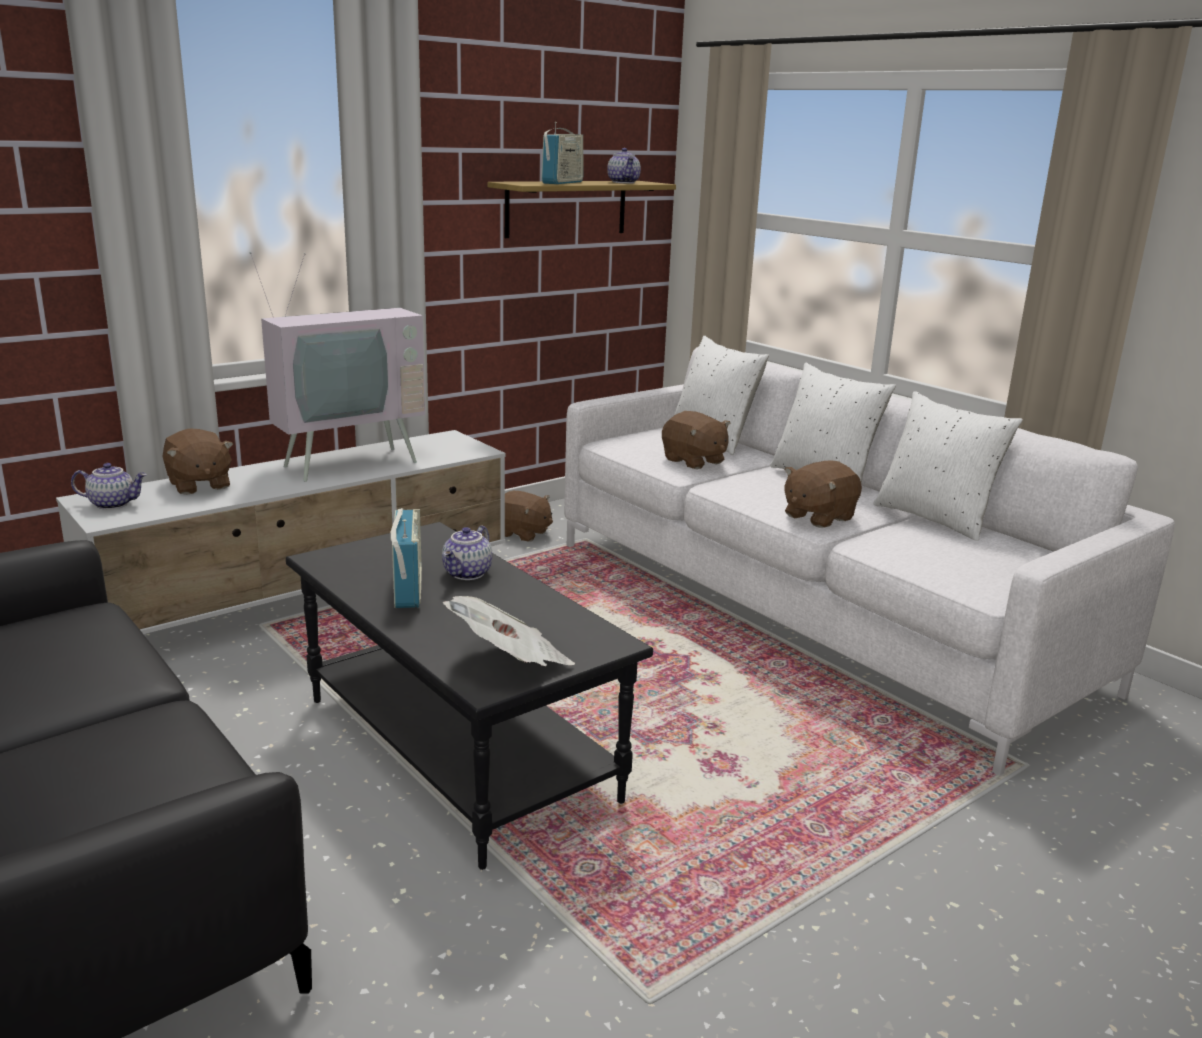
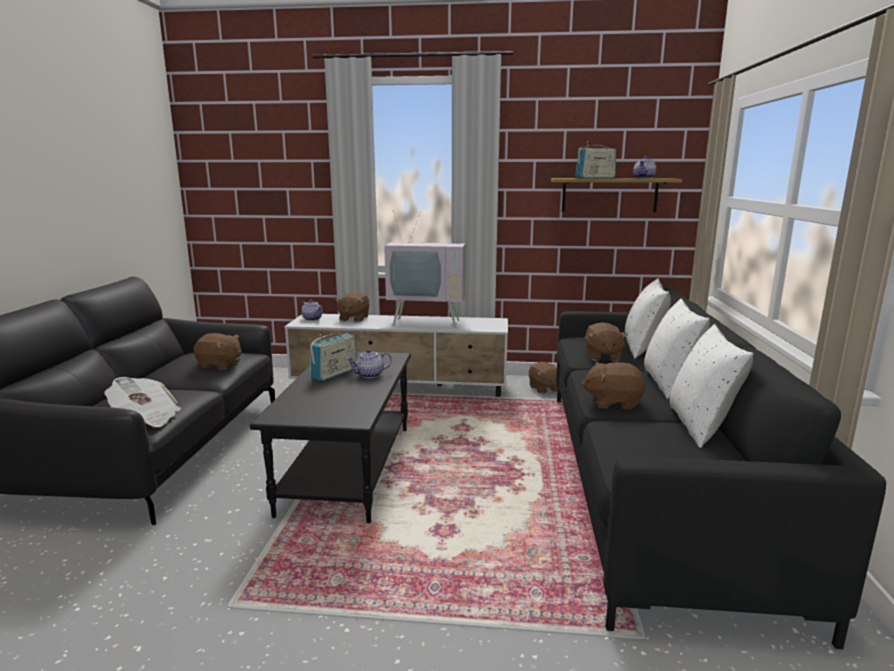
camera: 45 degrees right, 5 degrees down
(87, 649) = (219, 365): none -> brown plush toy
(510, 662) = (301, 412): newspaper -> newspaper (146, 417)
(809, 612) = (649, 481): white sofa -> black sofa

